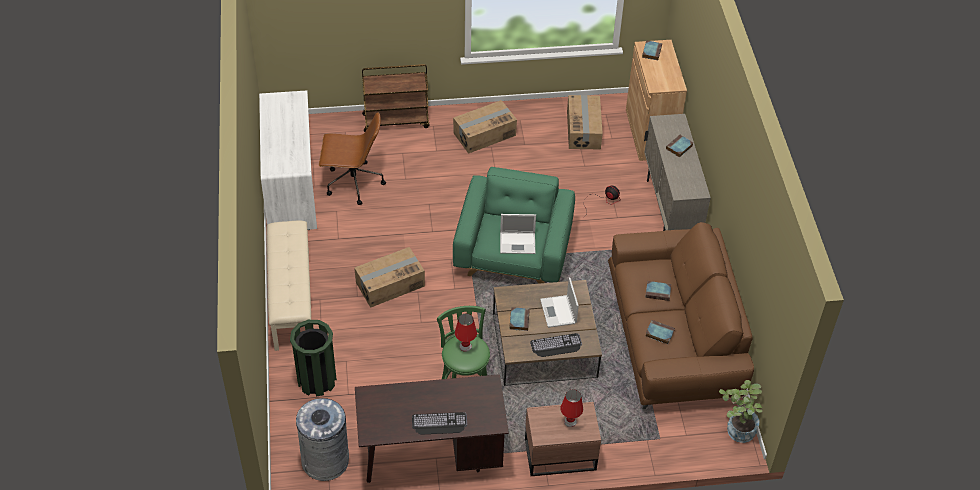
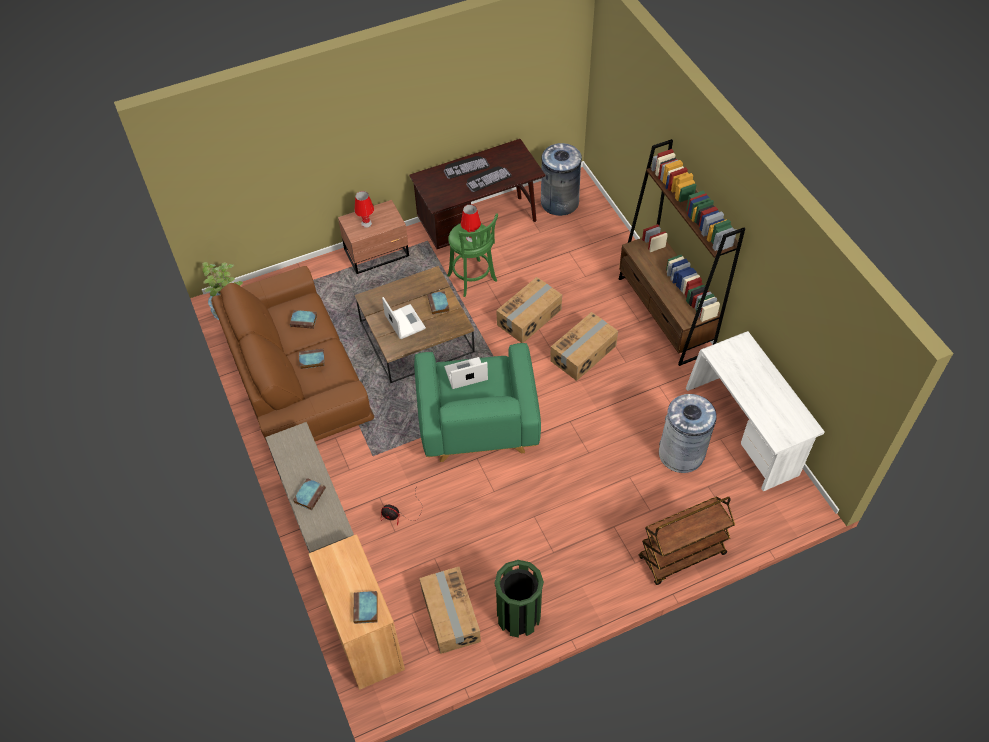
camera: 165 degrees right, 5 degrees up
(291, 299) = (665, 314): beige bench -> brown bookcase
(316, 380) = (600, 255): green trash can -> green trash can (518, 616)
(353, 183) = (681, 453): brown office chair -> grey trash can
(484, 134) = (569, 569): cardboard box -> cardboard box (529, 317)
(556, 346) = (397, 291): keyboard -> keyboard (487, 178)

